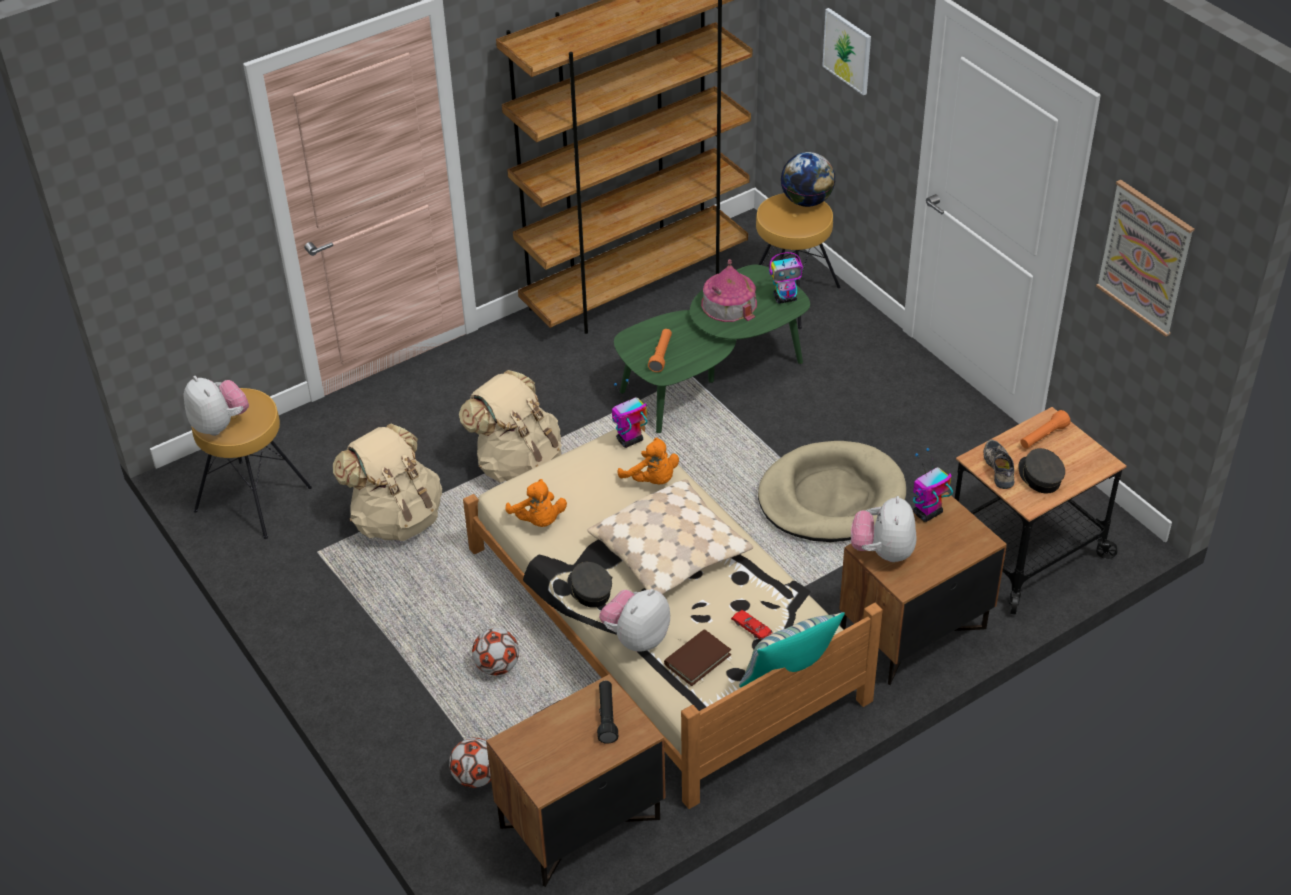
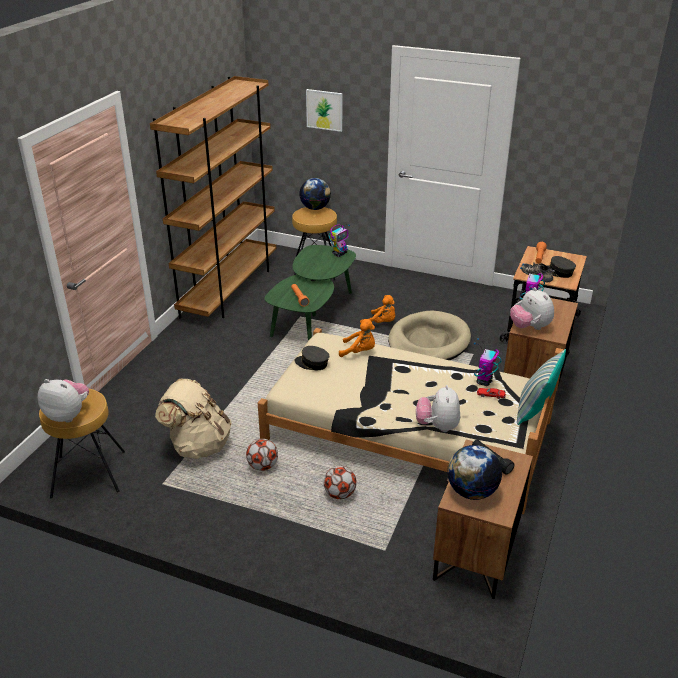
camera: 35 degrees left, 10 degrees down
(476, 777) = (389, 560): football -> football (262, 466)
(517, 463) = (245, 389): beige backpack -> none
(538, 520) = (317, 394): orange plush toy -> orange plush toy (382, 322)
(542, 742) = (471, 491): none -> globe
(589, 590) = (386, 414): grey cap -> grey cap (312, 363)
(629, 440) = (326, 339): toy robot -> toy robot (484, 381)
(671, 552) = (407, 379): beige pillow -> none
(697, 659) = (482, 421): brown book -> none
(729, 304) = (314, 264): toy house -> none
(1145, 257) = (563, 141): picture -> none

